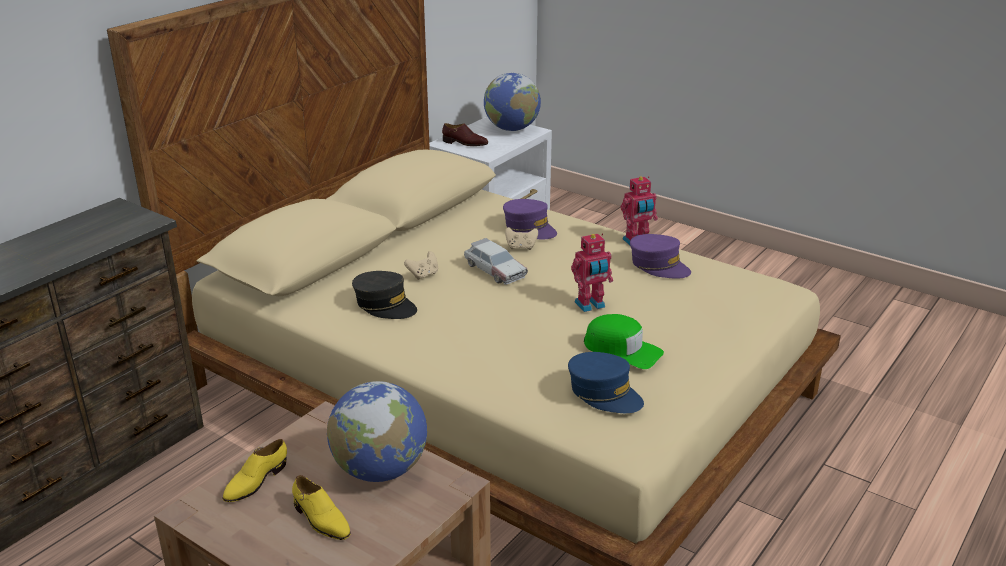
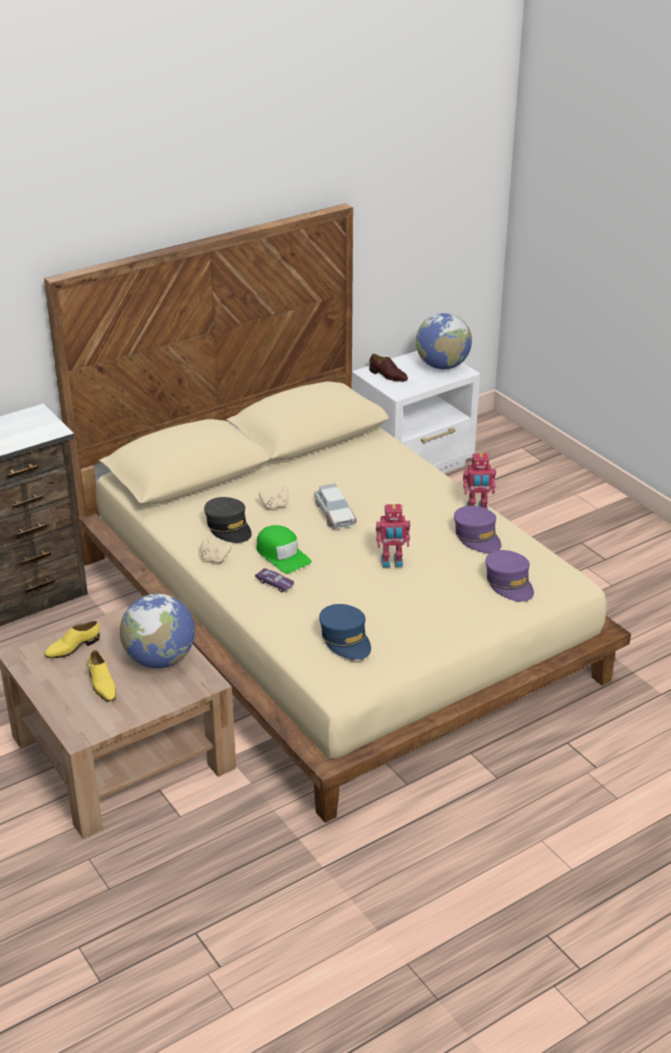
camera: 20 degrees right, 5 degrees up
(478, 352) = (275, 584): none -> purple toy car
(521, 247) = (371, 495): beige game controller -> beige game controller (214, 559)
(529, 228) = (392, 477): purple cap -> purple cap (509, 583)
(622, 349) = (386, 607): green cap -> green cap (282, 555)

